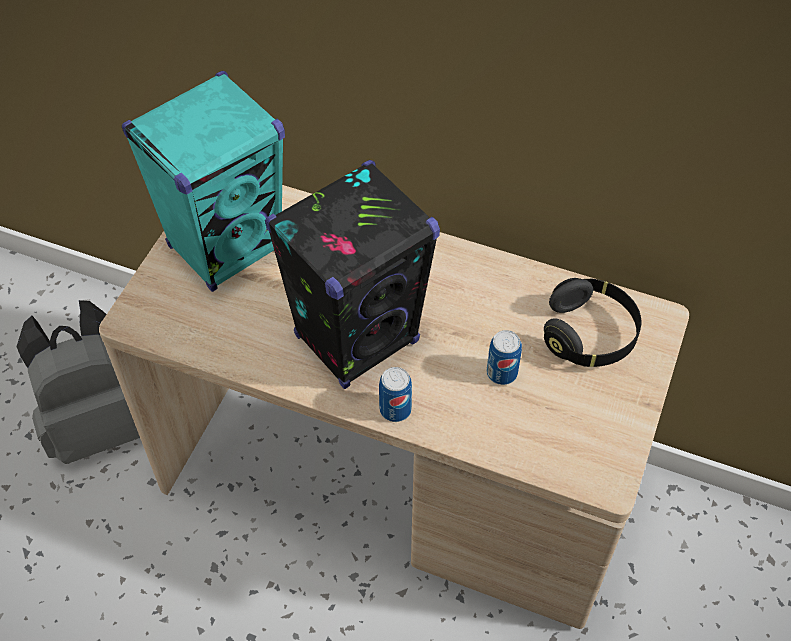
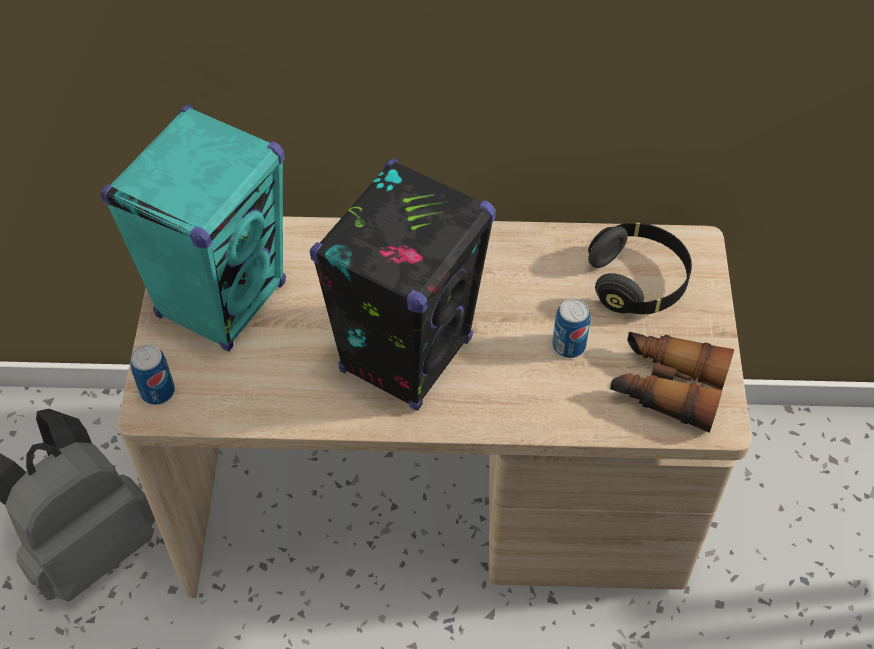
camera: 20 degrees left, 0 degrees up
(395, 409) = (478, 416): can -> can (158, 392)
(574, 436) = (667, 386): none -> binoculars

